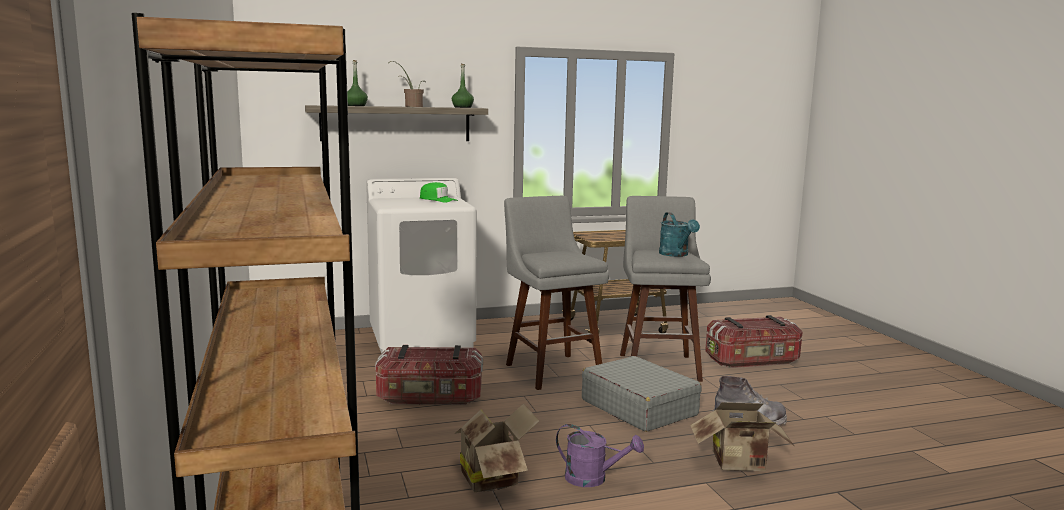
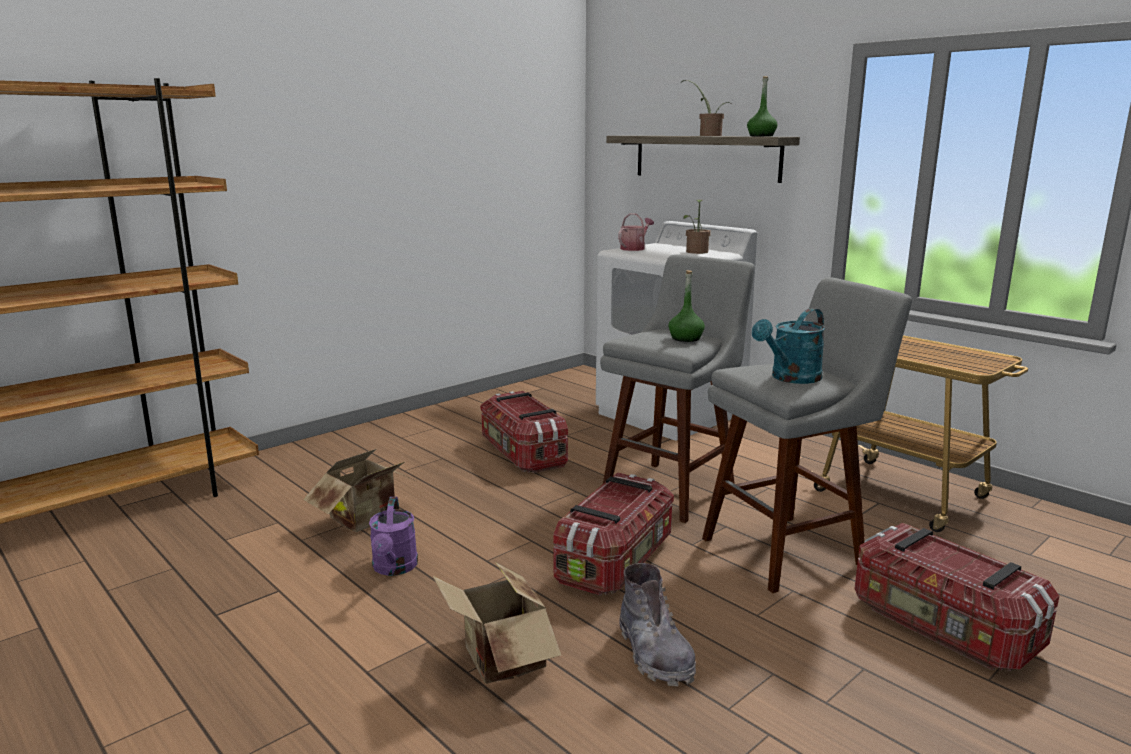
camera: 65 degrees right, 5 degrees up
(356, 105) = (656, 135): green bottle -> green bottle (686, 338)
(391, 204) = (634, 248): none -> watering can
(438, 199) = (696, 252): green cap -> potted plant
(638, 407) = (616, 561): grey suitcase -> storage box

